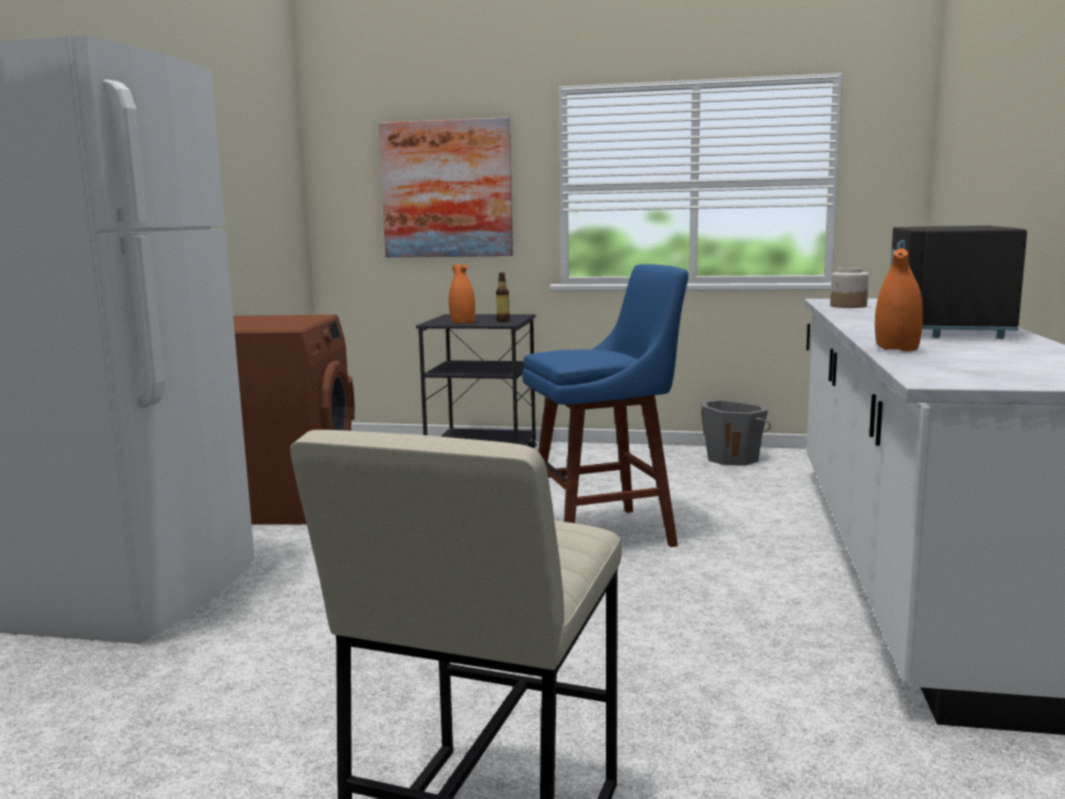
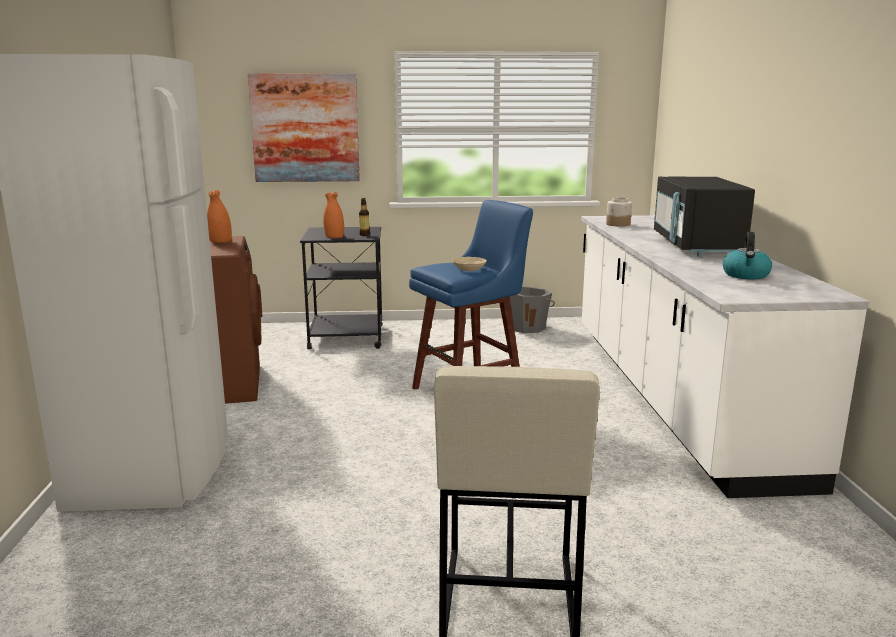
camera: 15 degrees left, 5 degrees up
(598, 355) = (470, 269): none -> beige bowl
(896, 349) = (686, 268): orange vase -> orange vase (220, 241)
(991, 358) = (746, 275): none -> kettle

